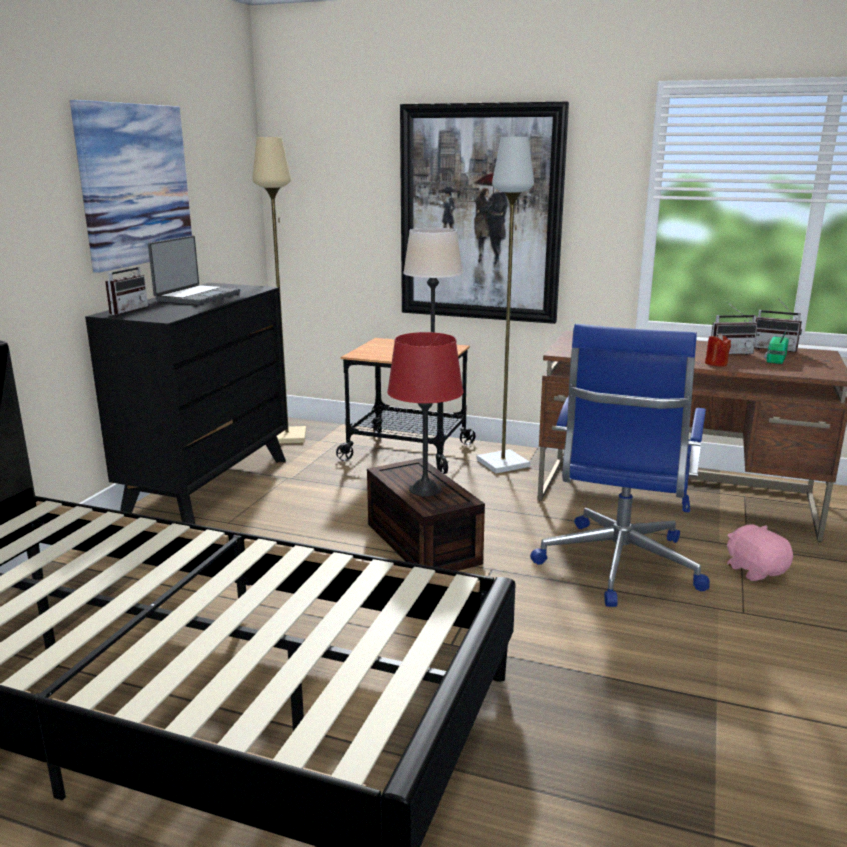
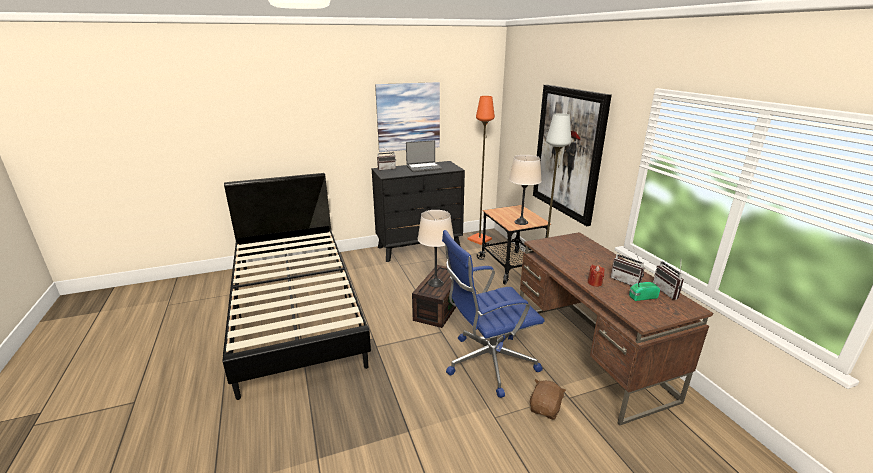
camera: 50 degrees right, 5 degrees up
(288, 436) = (480, 239): beige floor lamp -> orange floor lamp
(425, 489) = (435, 283): red table lamp -> beige table lamp
(755, 570) = (545, 408): pink plush toy -> brown plush toy

